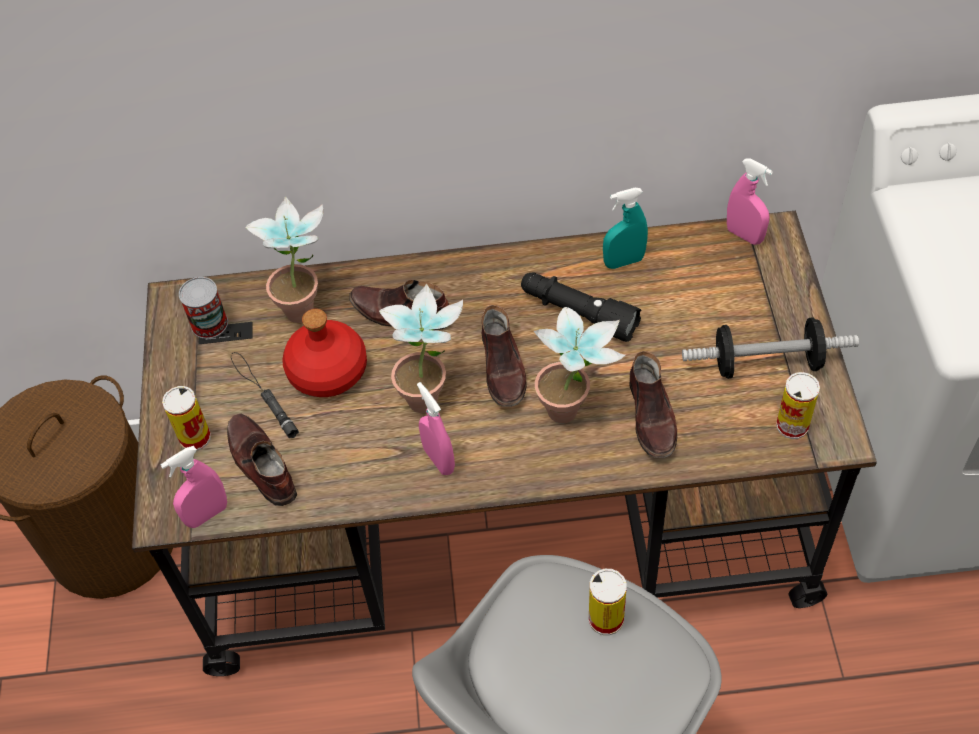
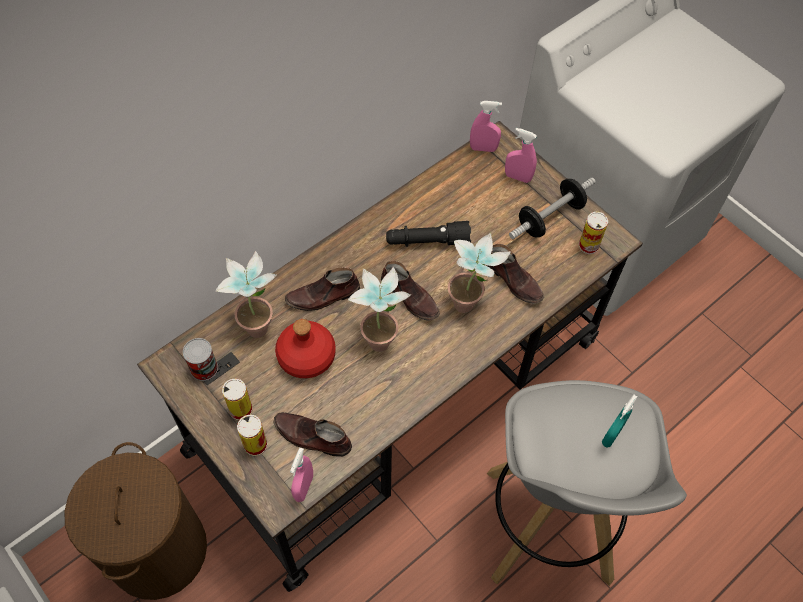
camera: 40 degrees left, 5 degrees up
(263, 394) = (277, 393): black flashlight -> none
(439, 460) = (417, 372): pink spray bottle -> pink spray bottle (517, 177)
(606, 618) = (577, 408): can -> can (241, 410)
(624, 261) = (429, 197): turquoise spray bottle -> turquoise spray bottle (611, 435)

